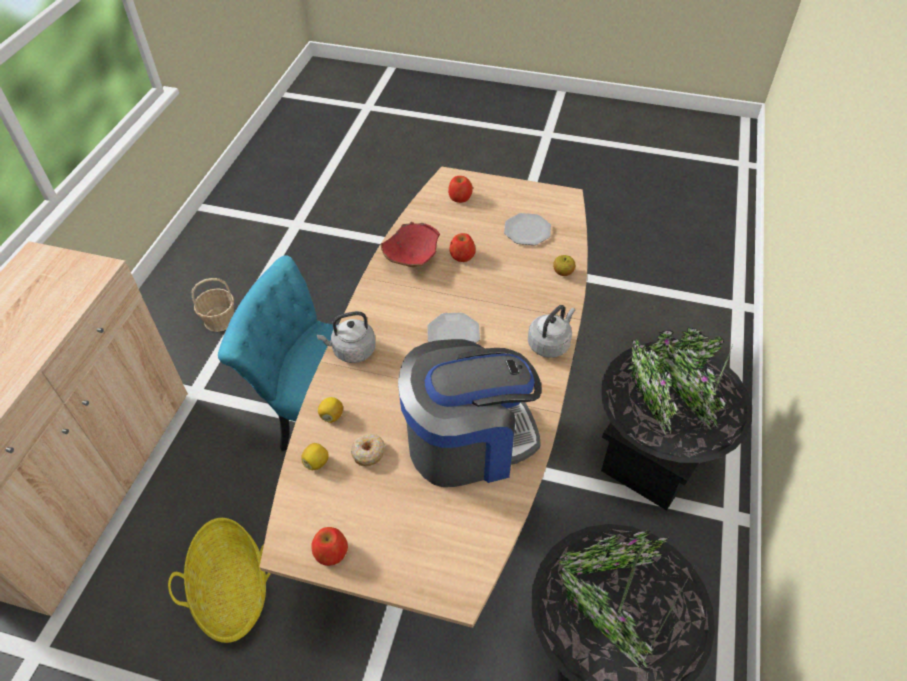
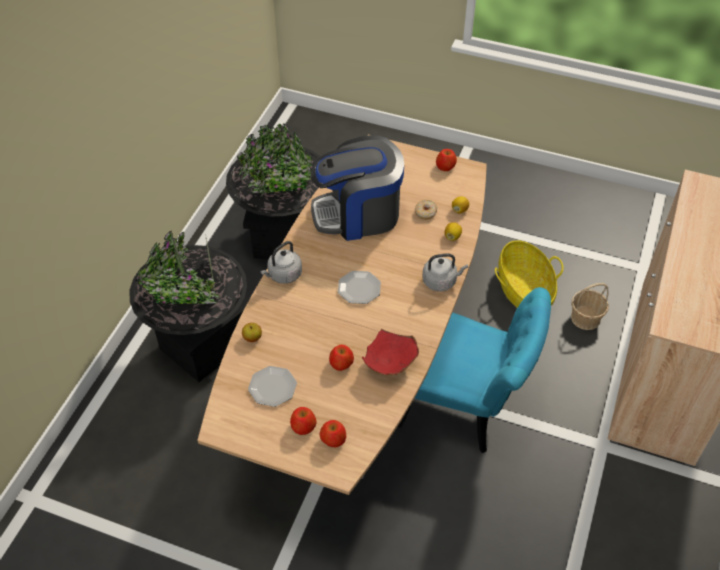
camera: 175 degrees left, 0 degrees up
(219, 319) = (604, 531): basket -> basket (586, 318)
(489, 204) = (303, 426): none -> apple

